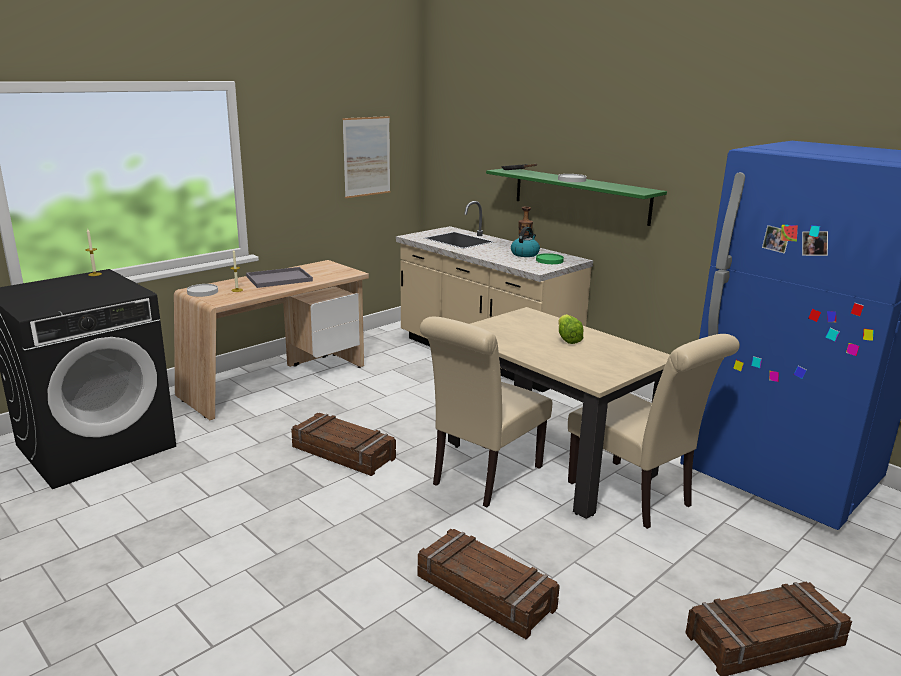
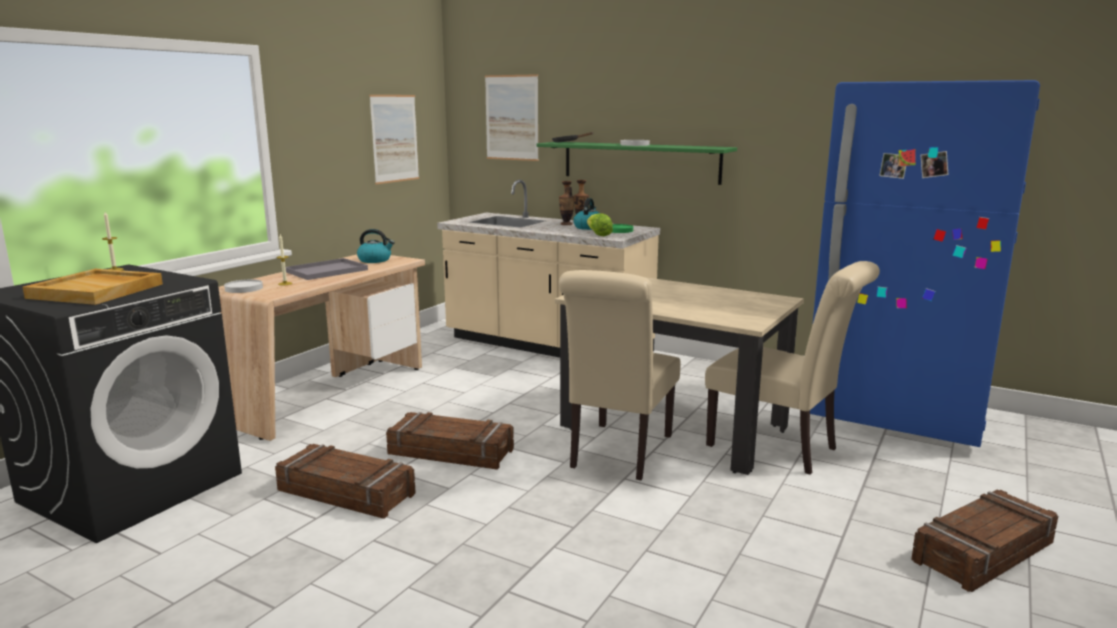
camera: 15 degrees left, 5 degrees down
(66, 296) = (97, 291): none -> beige tray
(327, 270) = (375, 260): none -> kettle
(475, 141) = (512, 118): none -> picture
(486, 592) = (694, 559): crate -> crate (347, 492)
(508, 248) = (566, 224): none -> vase
(567, 339) = (685, 294): lettuce -> lettuce (598, 234)

